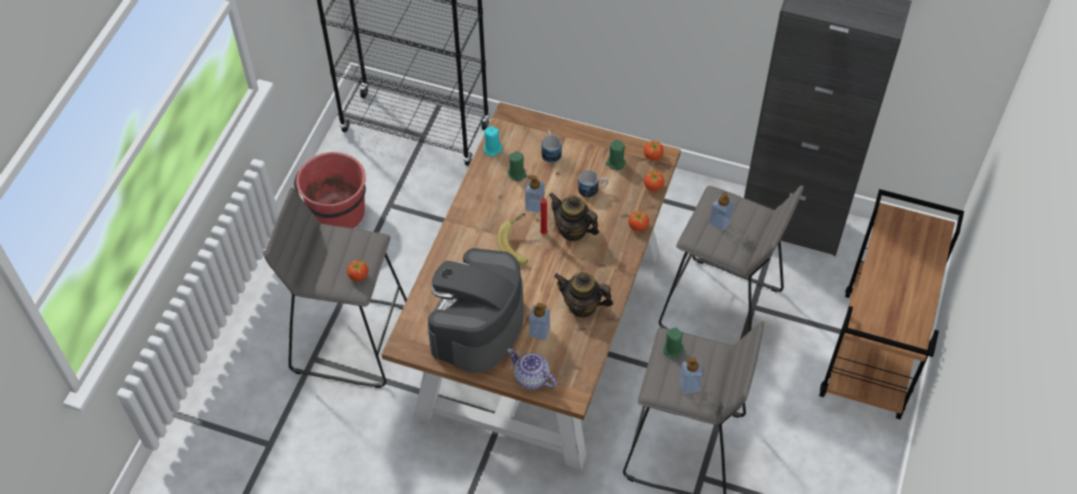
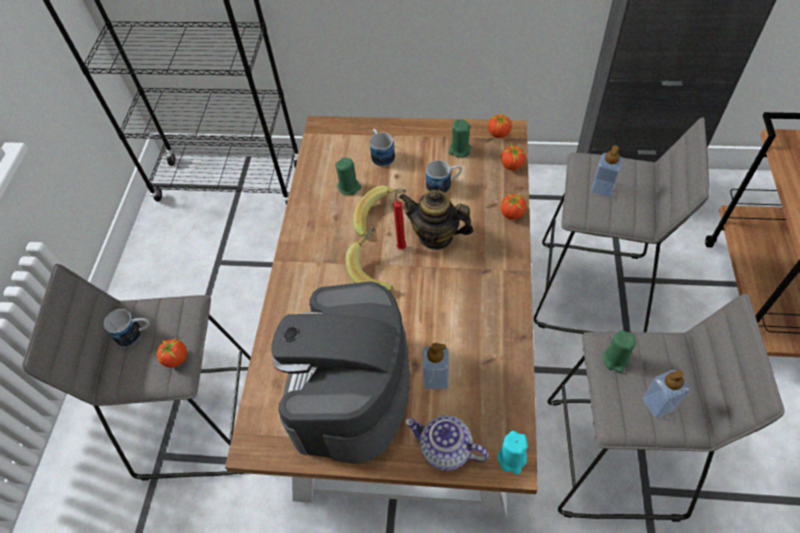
camera: 10 degrees left, 0 degrees up
(331, 251) = (135, 333): none -> mug
(337, 213) = (164, 283): red bucket -> none
(492, 149) = (312, 166): turquoise candle -> turquoise candle (512, 458)
(534, 206) = (380, 218): soap dispenser -> banana
(582, 306) = (480, 329): teapot -> none

